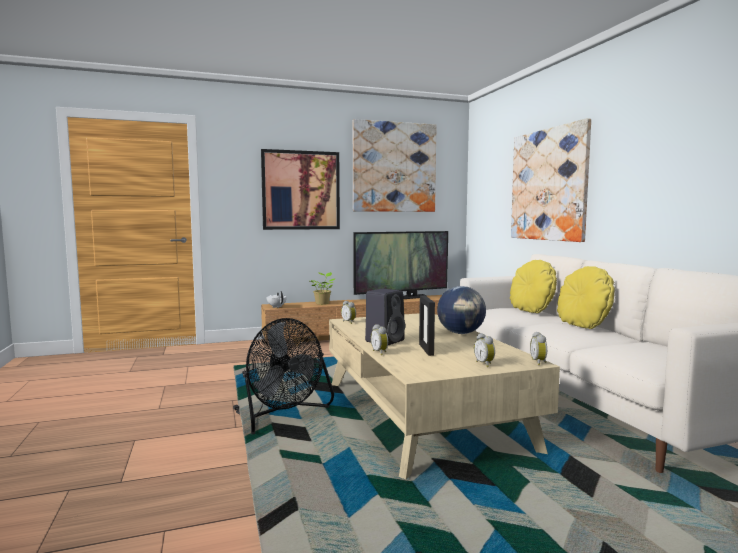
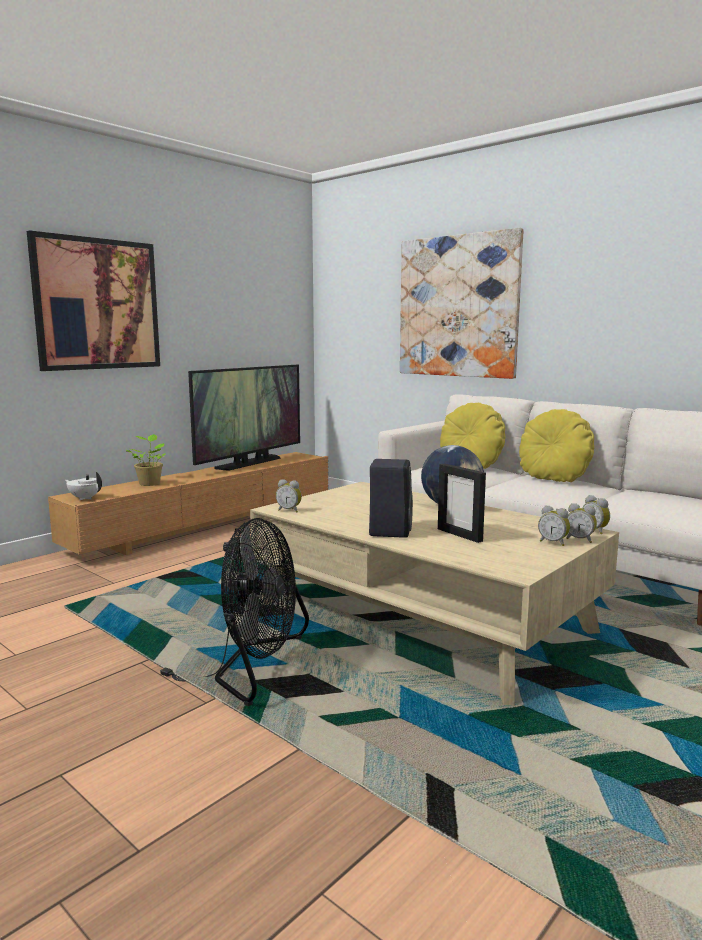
camera: 30 degrees left, 5 degrees up
(380, 352) = (418, 549): alarm clock -> alarm clock (580, 539)
(394, 167) = (227, 271): picture -> none

